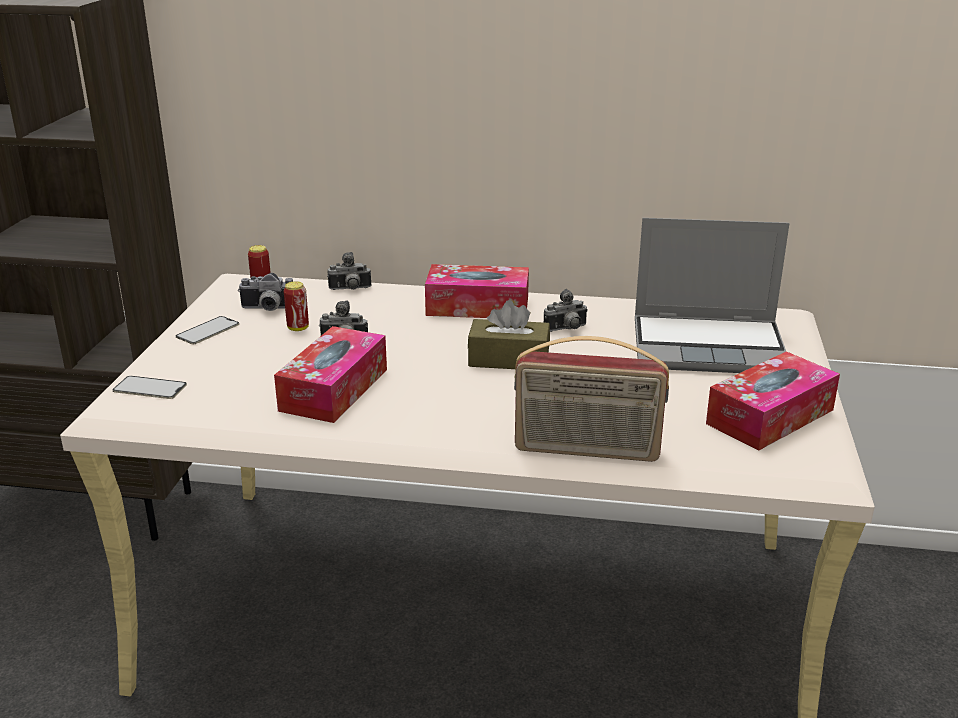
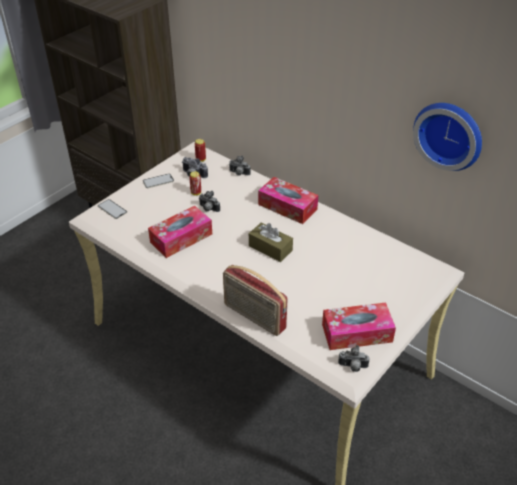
camera: 30 degrees right, 15 degrees up
(566, 329) = (315, 238): camera -> camera (352, 367)
(710, 346) = (375, 277): laptop -> none
(756, 69) = (450, 134): none -> wall clock

